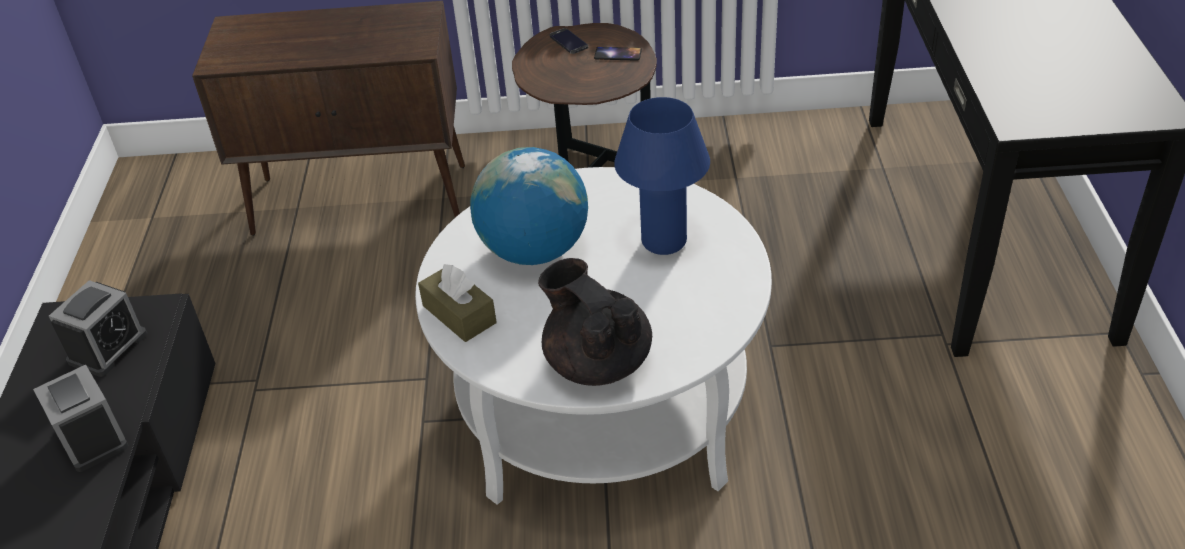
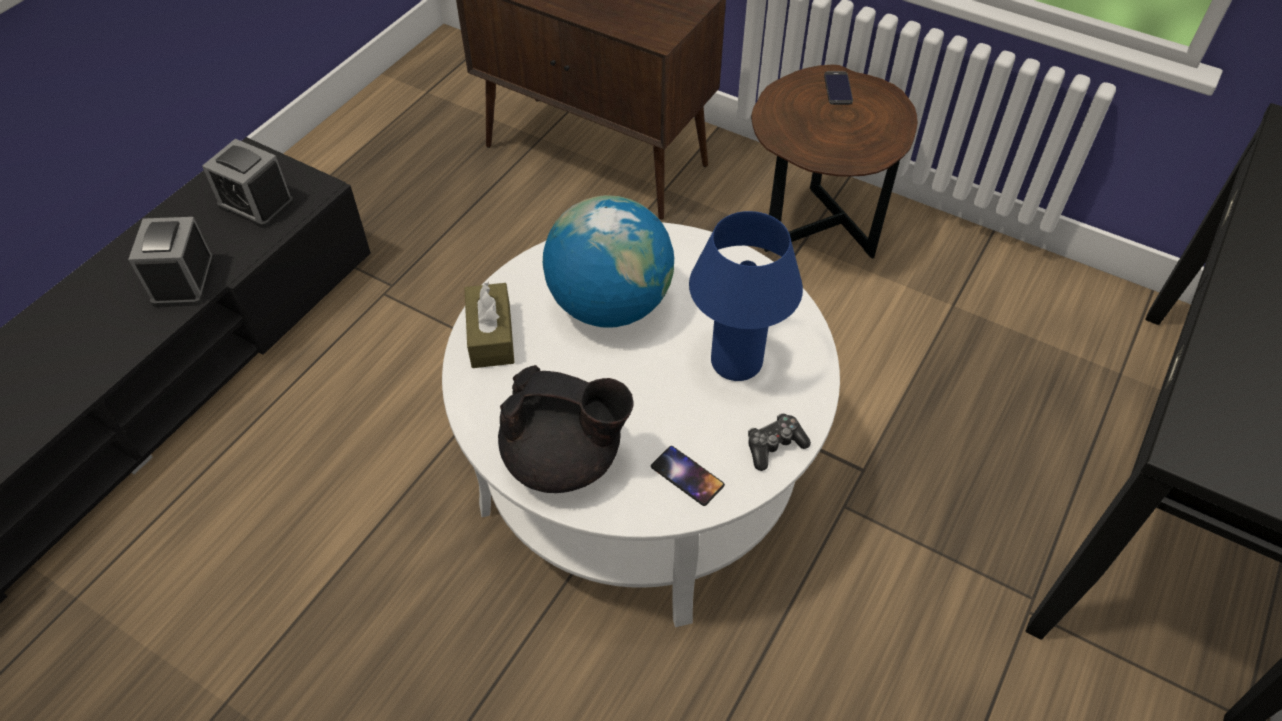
camera: 30 degrees right, 10 degrees up
(108, 348) = (256, 204): alarm clock -> alarm clock turned 60 degrees clockwise
(597, 362) = (565, 459): black teapot -> black teapot turned 105 degrees clockwise
(618, 54) = (874, 125): phone -> phone (687, 476)
(739, 278) = (774, 446): none -> game controller

